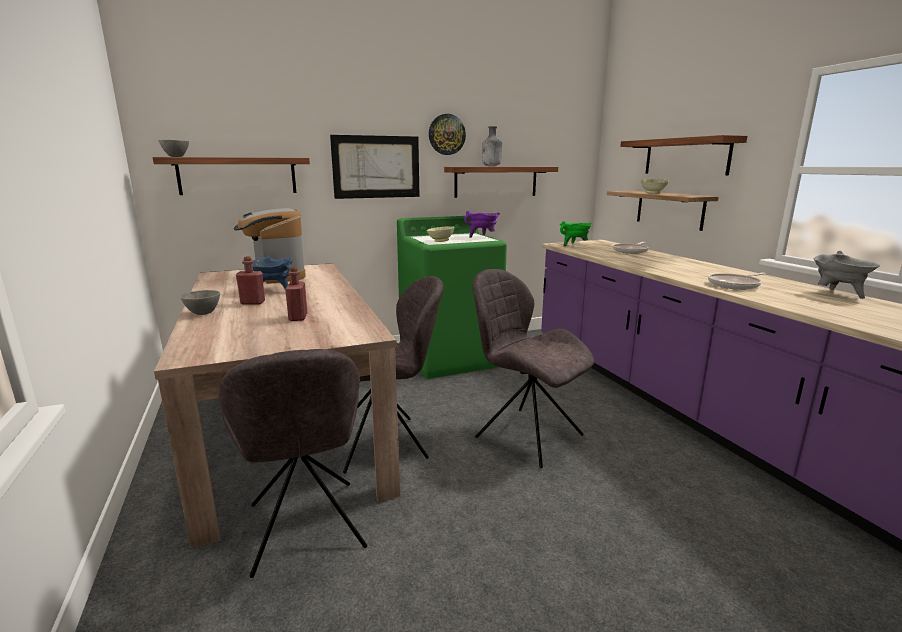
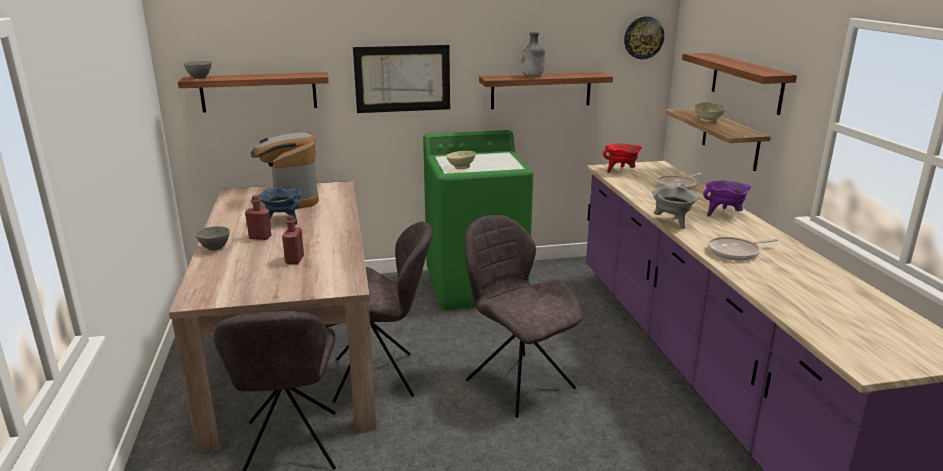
camera: 10 degrees right, 5 degrees up
(446, 134) = (482, 41): wall clock -> wall clock (643, 37)
(482, 236) = (511, 160): purple cooking pot -> purple cooking pot (724, 214)
(574, 245) = (621, 171): green cooking pot -> red cooking pot
(838, 294) = (831, 274): grey cooking pot -> grey cooking pot (672, 223)

